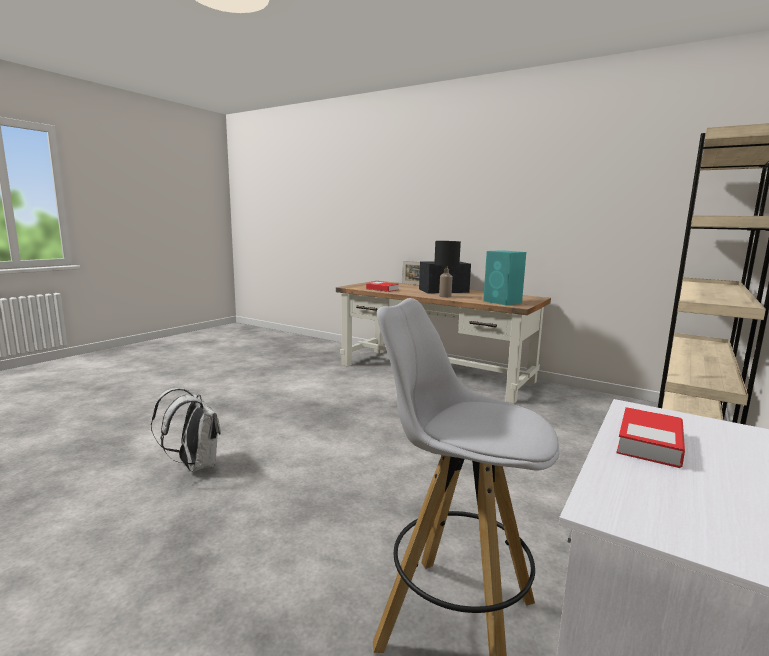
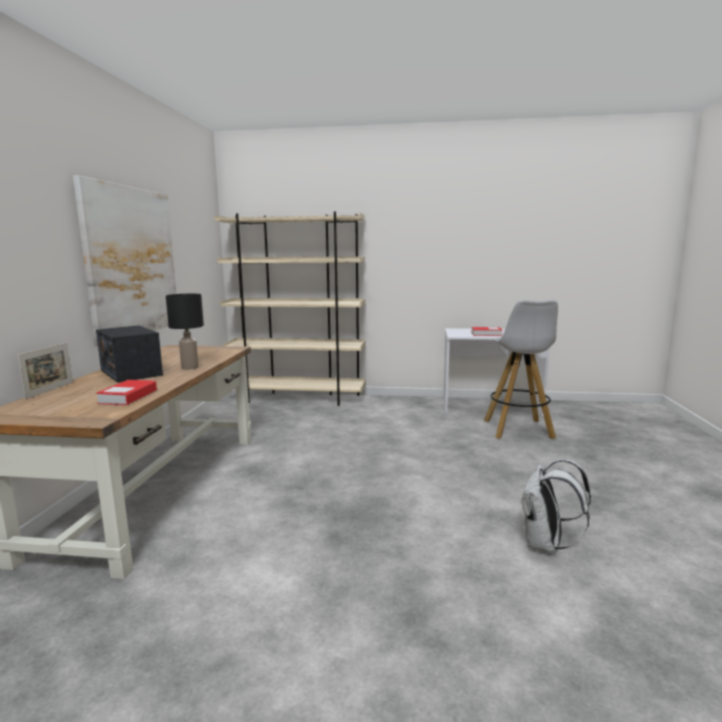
camera: 115 degrees left, 0 degrees up
(503, 302) = (216, 352): turquoise speaker -> none
(524, 219) = (132, 262): none -> picture

